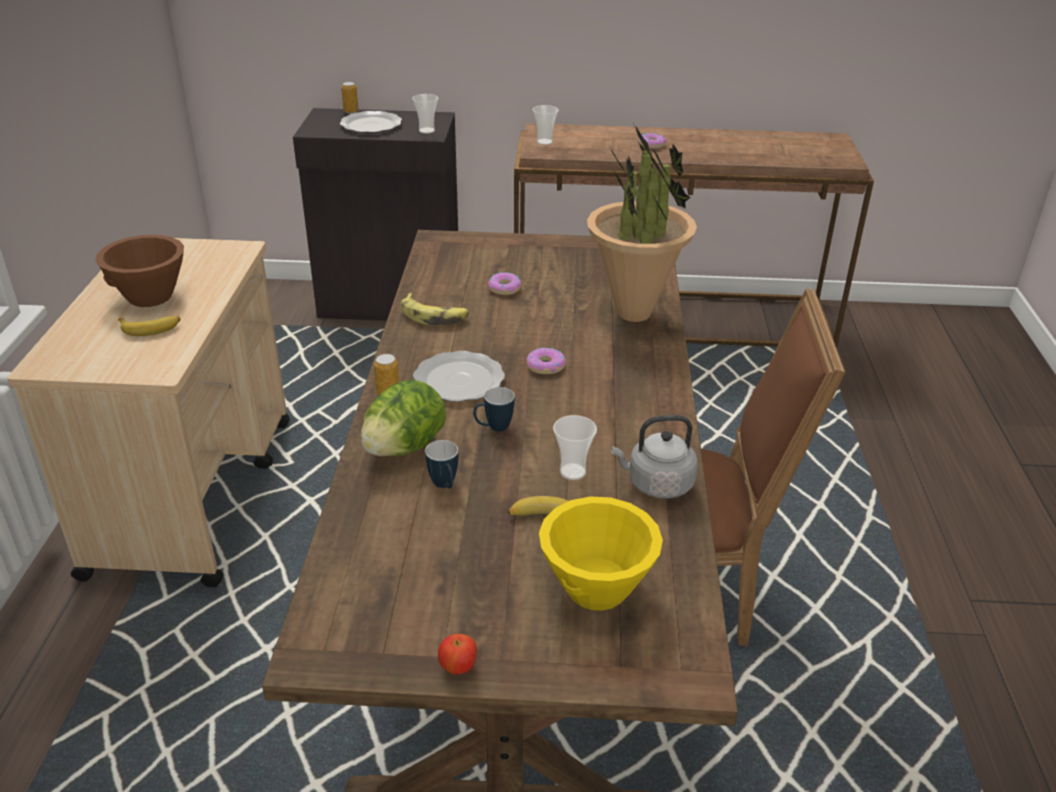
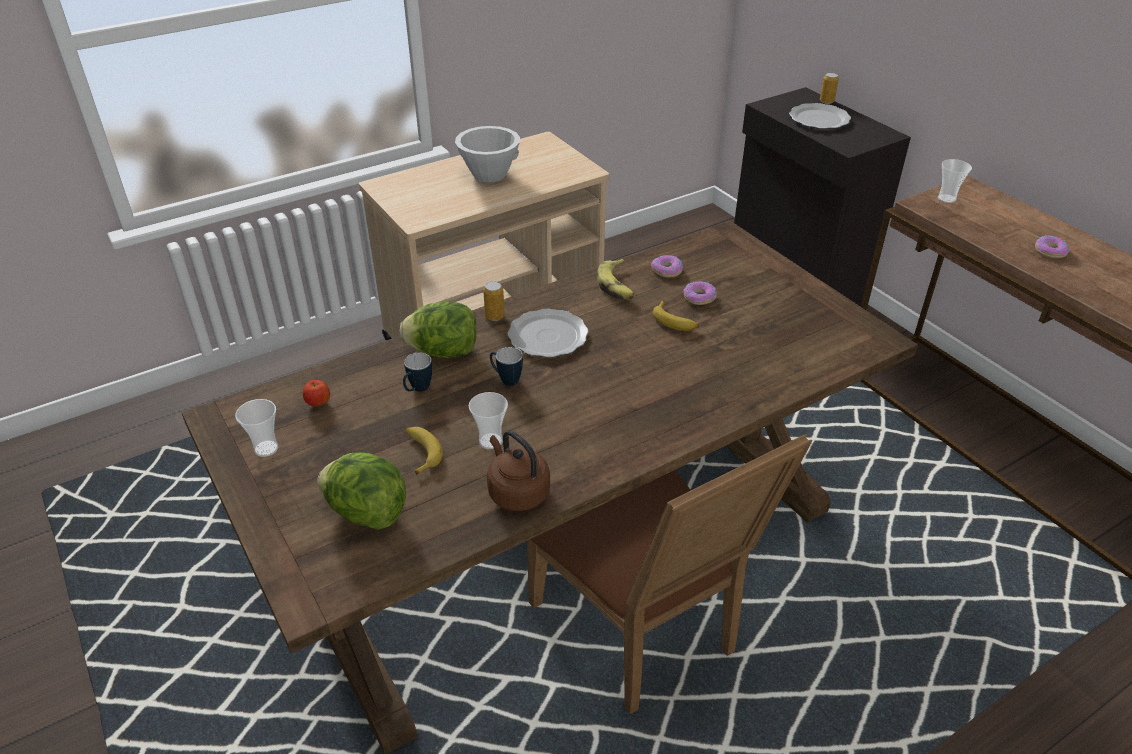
camera: 55 degrees right, 5 degrees up
(149, 296) = (489, 174): brown bowl -> white bowl
(151, 328) = (456, 194): banana -> banana (675, 321)
(426, 130) = (853, 142): cup -> cup (266, 448)
(458, 667) = (243, 481): apple -> apple (318, 403)
(545, 366) = (613, 367): donut -> donut (666, 270)
(598, 589) = (366, 512): yellow bowl -> lettuce
(634, 313) = (752, 378): potted plant -> none
(656, 484) = (517, 492): grey kettle -> brown kettle

